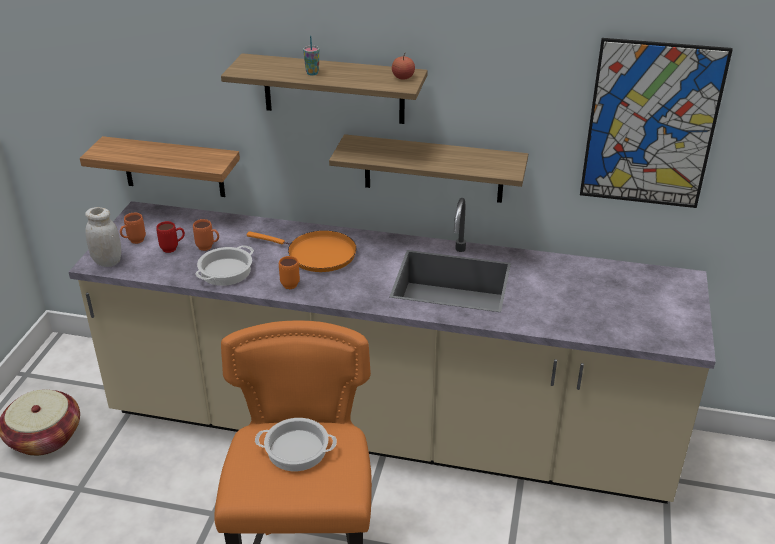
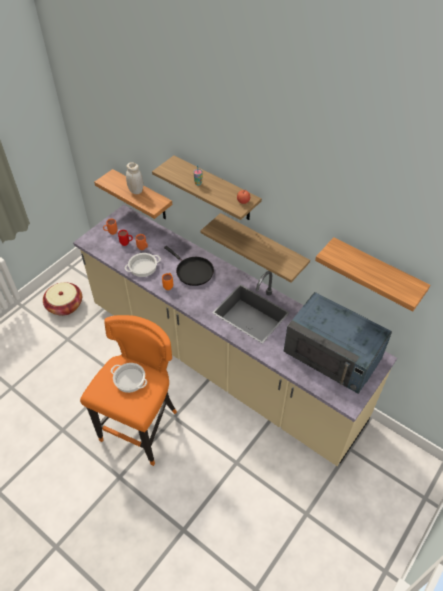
camera: 25 degrees right, 15 degrees up
(107, 262) = (93, 242): white jar -> white jar (136, 191)
(317, 254) = (192, 271): orange frying pan -> black frying pan
(616, 293) = (333, 354): none -> blue microwave
(651, 125) = (376, 273): picture -> shelf

